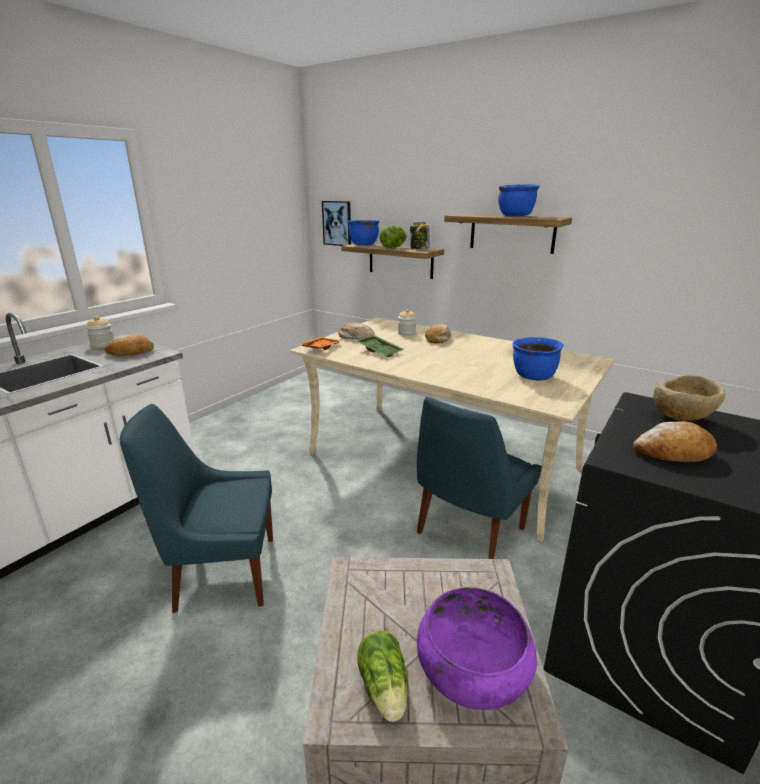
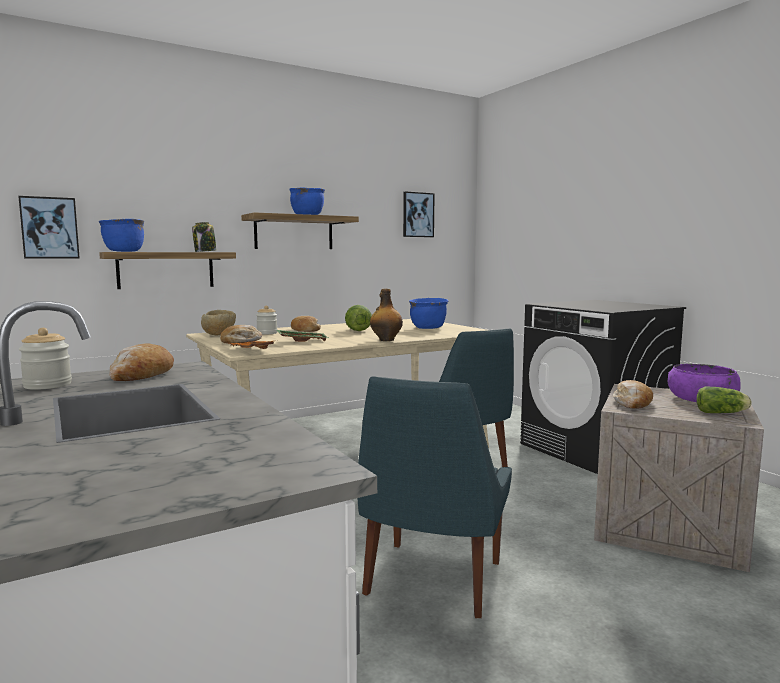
camera: 65 degrees left, 15 degrees down
(393, 247) = (174, 251): lettuce -> lettuce (357, 330)
(422, 375) = (386, 340): none -> bottle
(673, 452) = (606, 307): bread -> bread (632, 403)
(681, 419) = (569, 303): beige bowl -> beige bowl (219, 335)
(701, 212) = (418, 215): none -> picture

